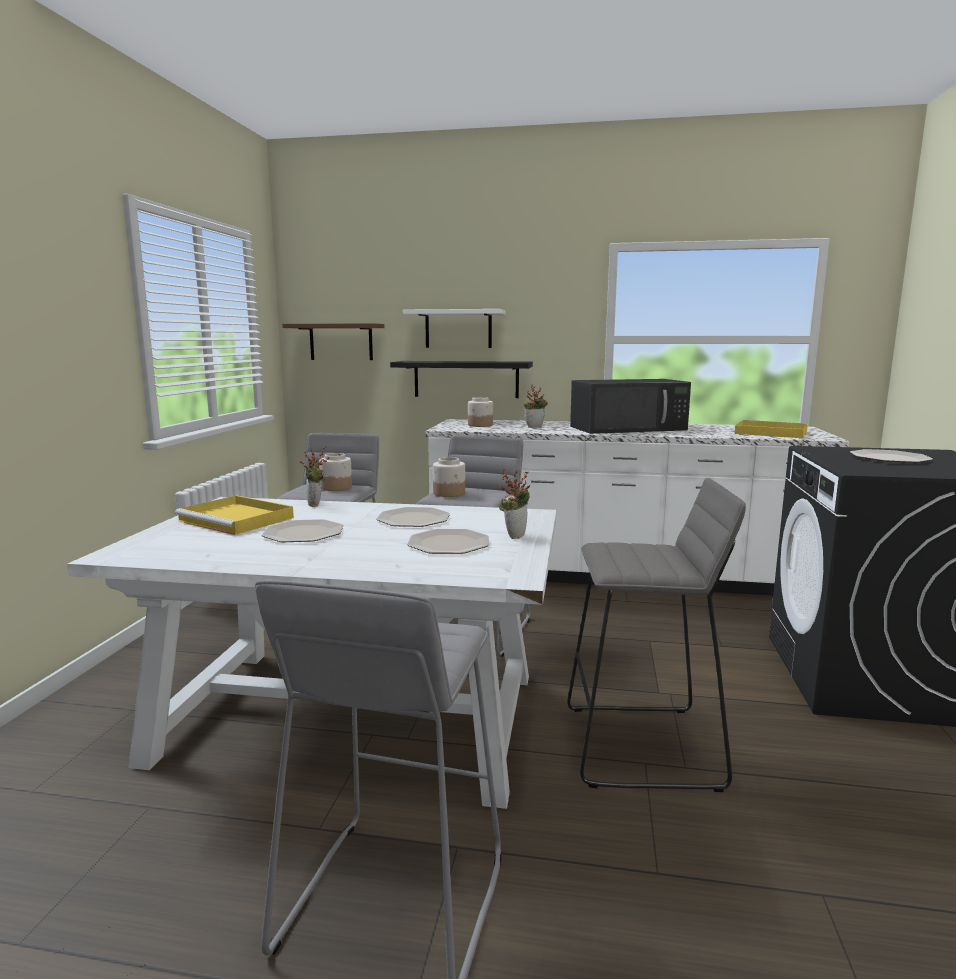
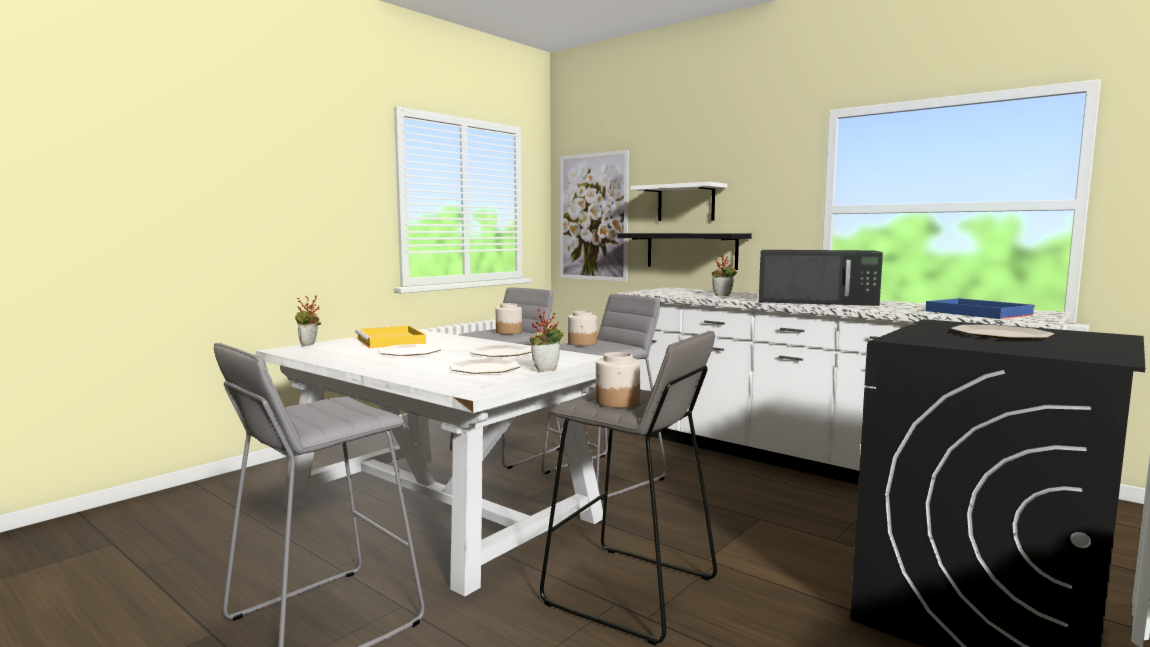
camera: 30 degrees right, 5 degrees down
(316, 505) = (459, 338): potted plant -> potted plant (309, 345)
(341, 342) = (593, 217): brown shelf -> picture
(480, 425) = (677, 292): jar -> jar (617, 402)
(769, 432) = (975, 313): yellow tray -> blue tray

